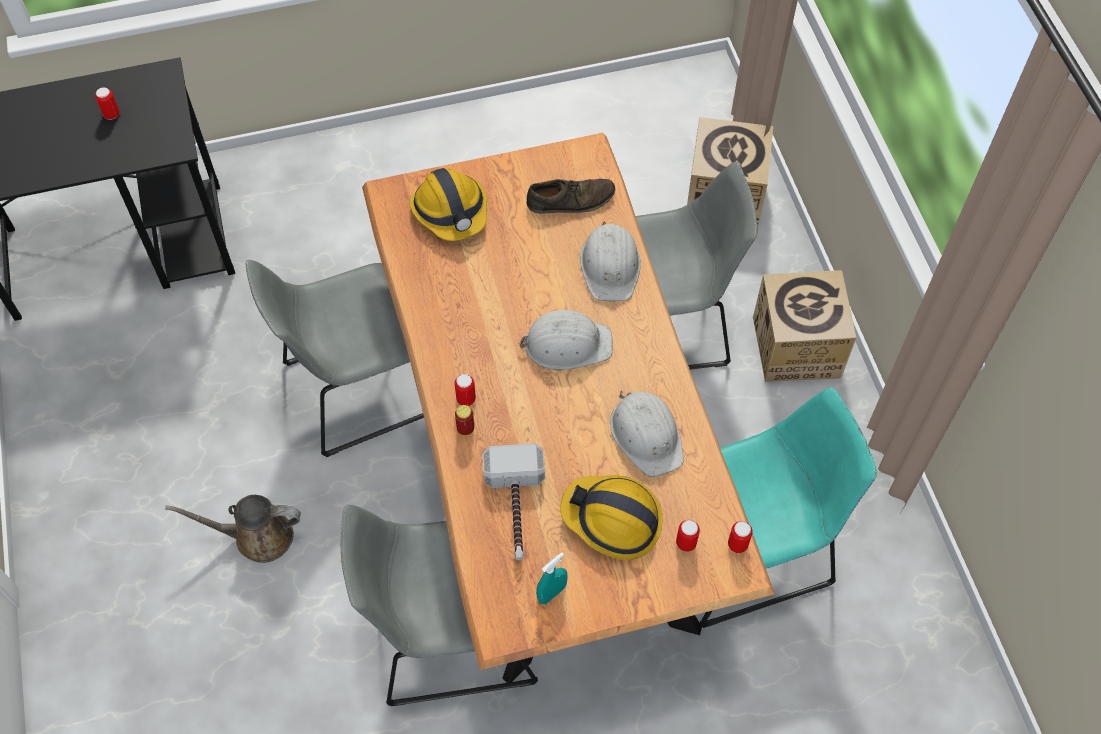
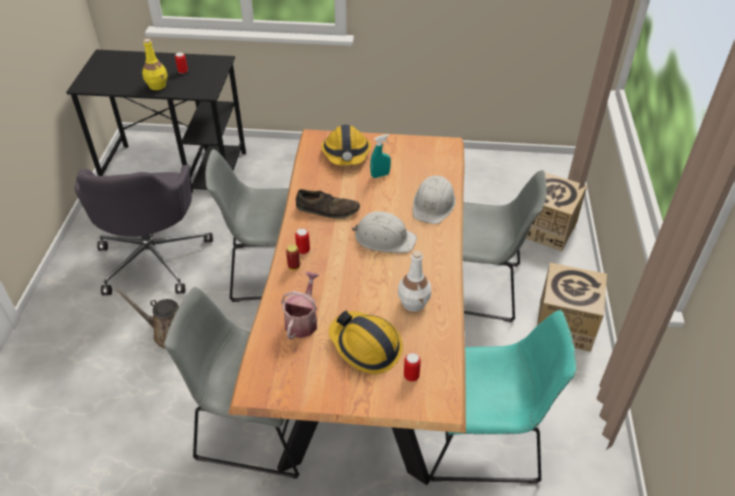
camera: 20 degrees right, 15 degrees down
(85, 155) = (157, 85): none -> yellow bottle
(169, 421) = (154, 258): none -> grey office chair
(516, 509) = (303, 320): hammer -> watering can
(552, 593) = (300, 378): turquoise spray bottle -> turquoise spray bottle (380, 175)
(570, 200) = (424, 165): brown shoe -> brown shoe (327, 209)
(647, 435) = (414, 302): white hard hat -> white bottle
(737, 544) = (449, 388): can -> none

